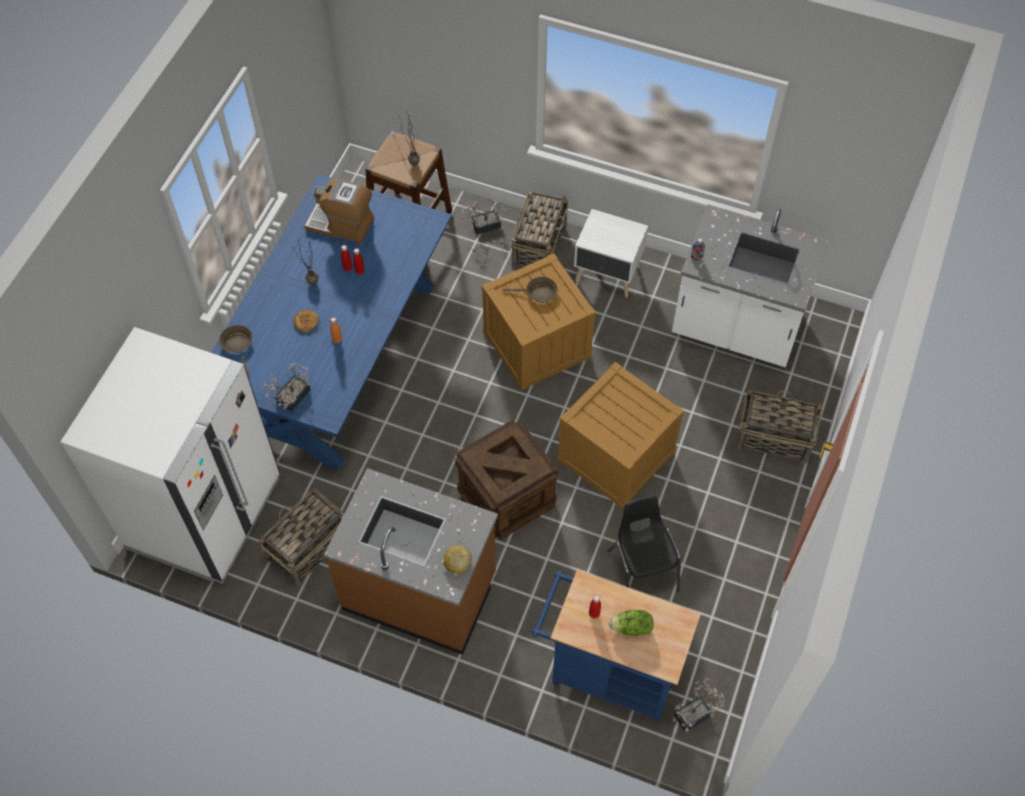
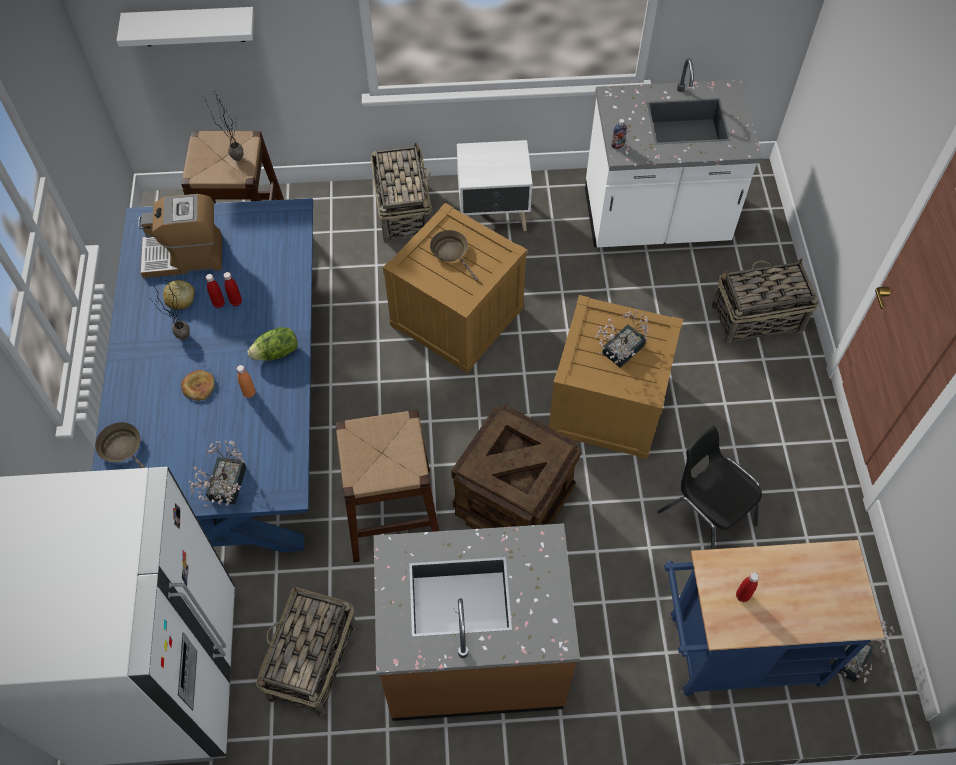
camera: 25 degrees left, 0 degrees up
(413, 57) = (191, 26): none -> white shelf
(414, 470) = (392, 513): none -> brown stool
(457, 562) = (549, 605): bread -> bread (180, 299)
(482, 225) = (329, 212): potted plant -> potted plant (619, 352)
(538, 293) = (451, 252): brown frying pan -> brown frying pan turned 105 degrees counterclockwise
(631, 628) = (794, 593): lettuce -> lettuce (276, 353)

